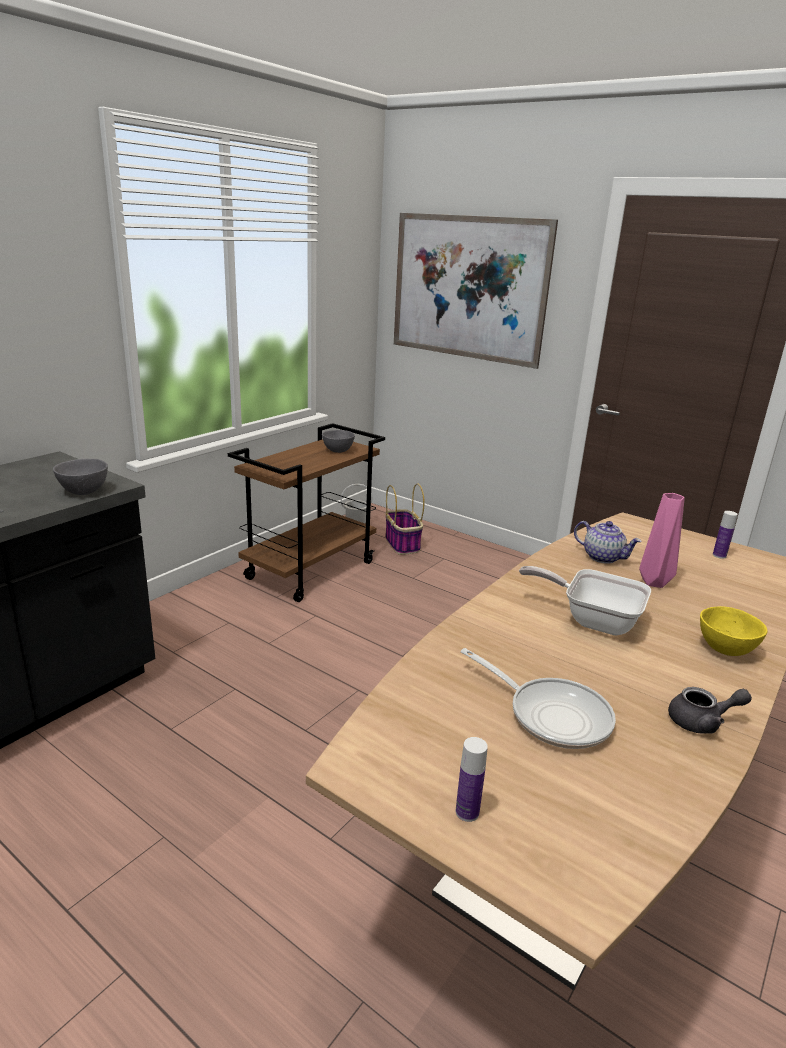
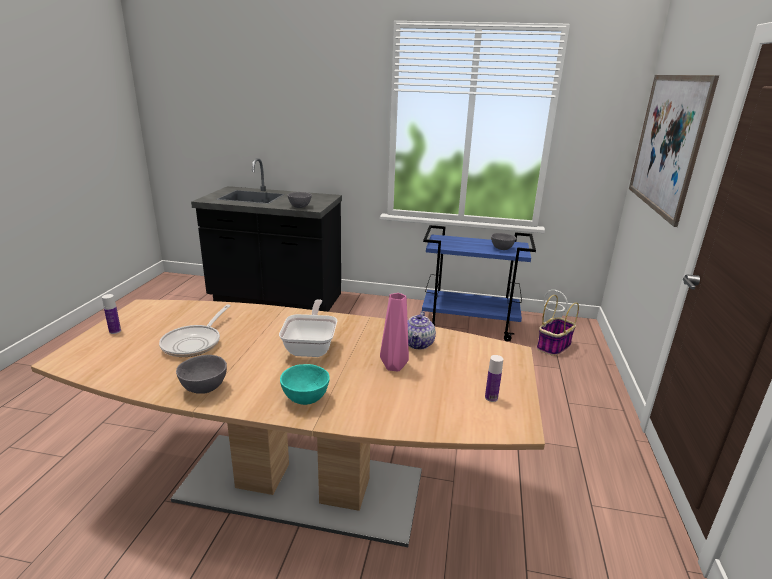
camera: 65 degrees right, 0 degrees up
(311, 570) = (470, 325): brown cart -> blue cart
(702, 722) = (205, 389): grey teapot -> grey bowl
(724, 650) = (305, 398): yellow bowl -> turquoise bowl

